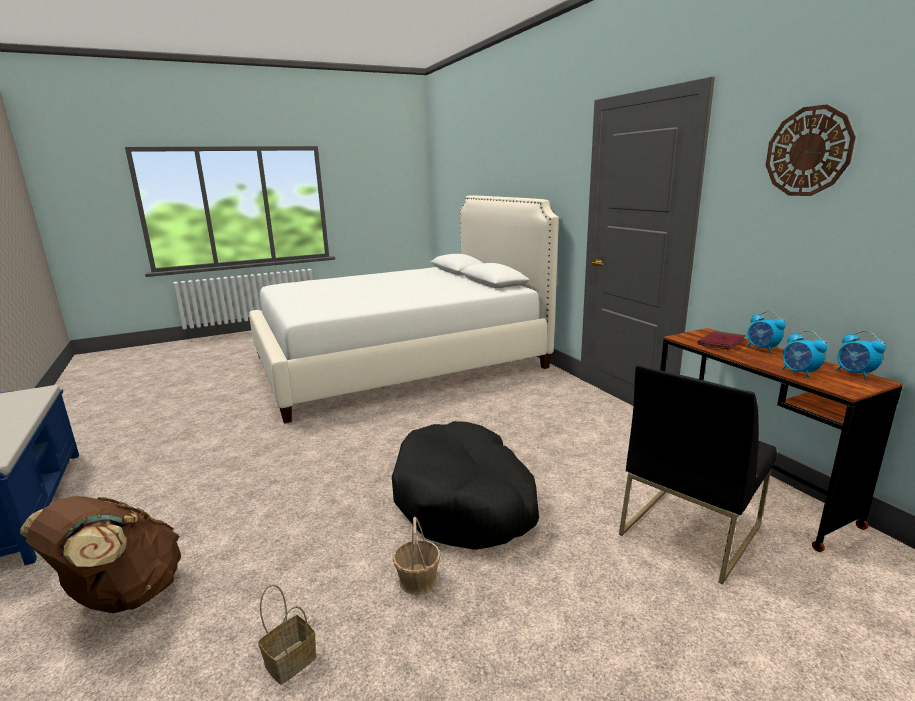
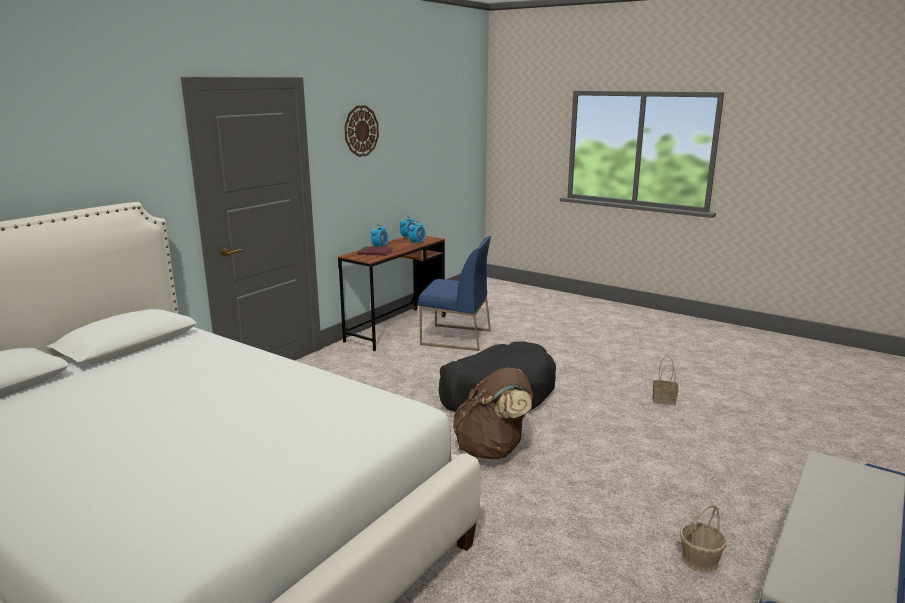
camera: 120 degrees left, 0 degrees up
(122, 596) = (730, 471): brown backpack -> brown backpack (492, 450)
(417, 580) = (579, 388): basket -> basket (700, 560)
(689, 529) = (455, 338): black chair -> blue chair

